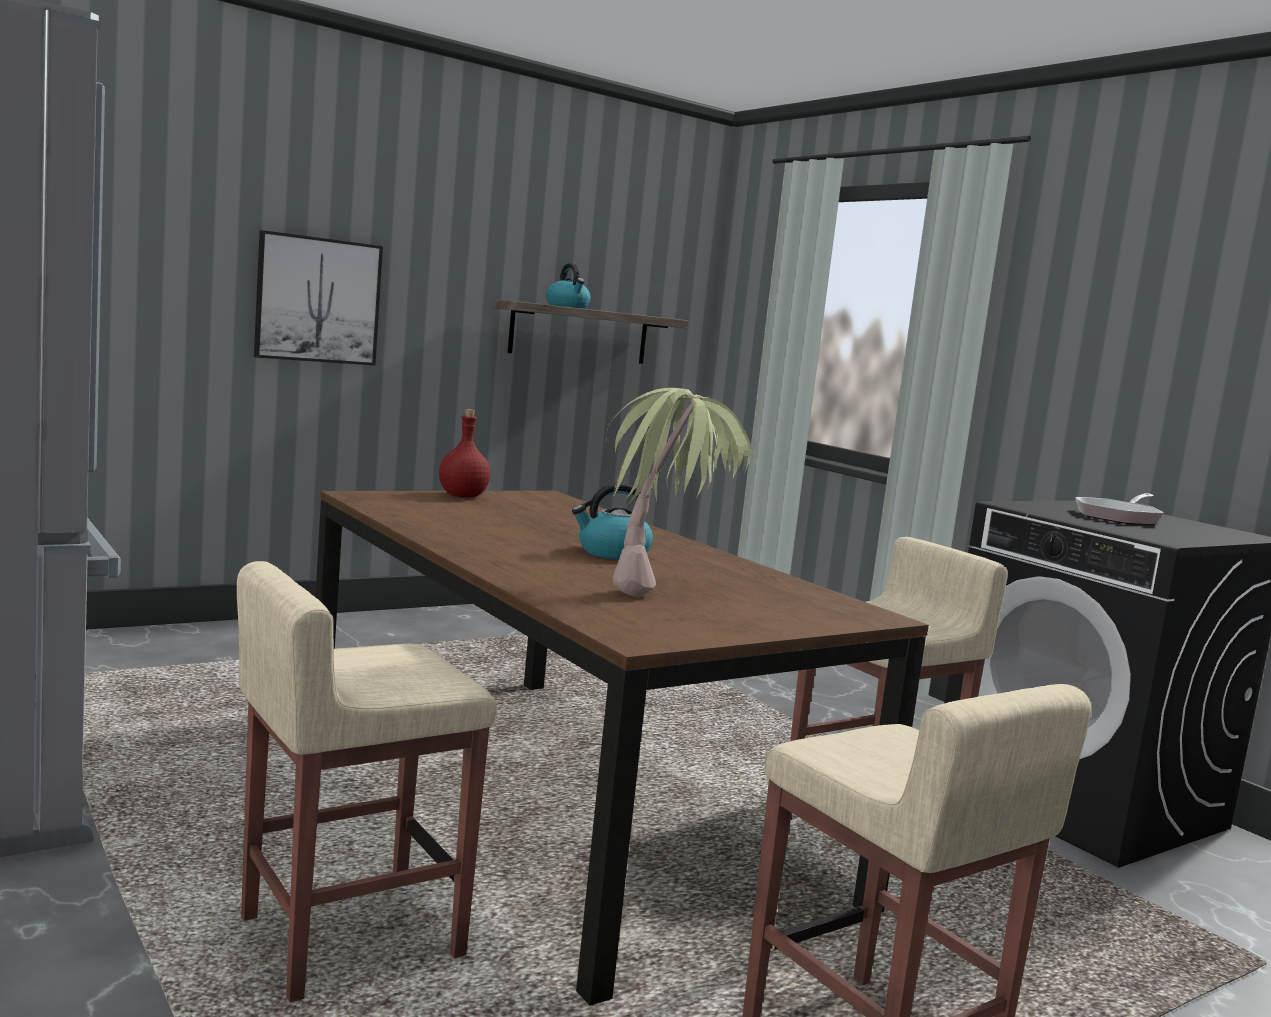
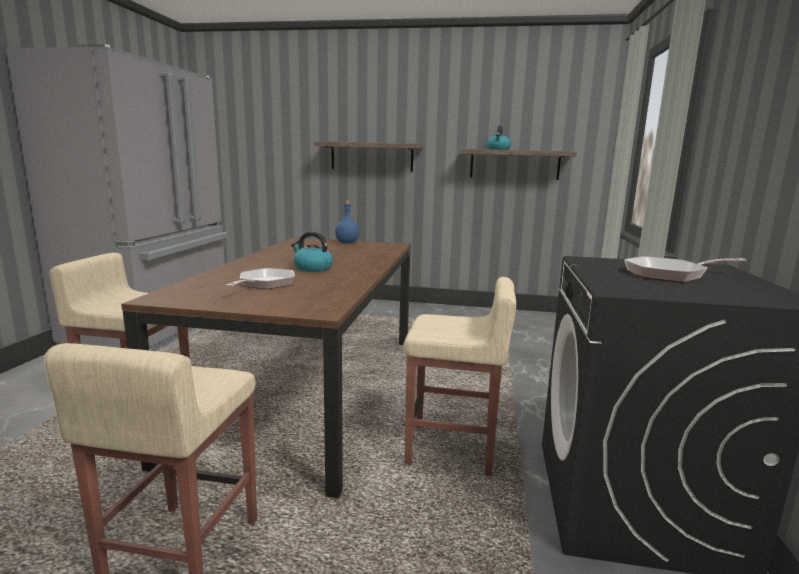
camera: 45 degrees right, 5 degrees up
(318, 300) = (372, 156): picture -> shelf
(463, 496) = (347, 243): red bottle -> blue bottle
(665, 589) = (264, 284): potted plant -> frying pan

